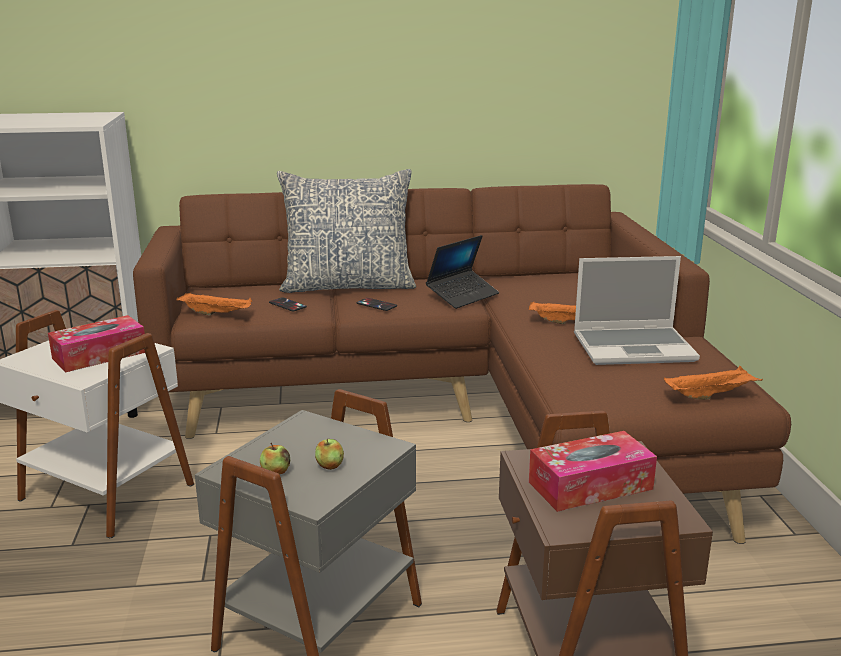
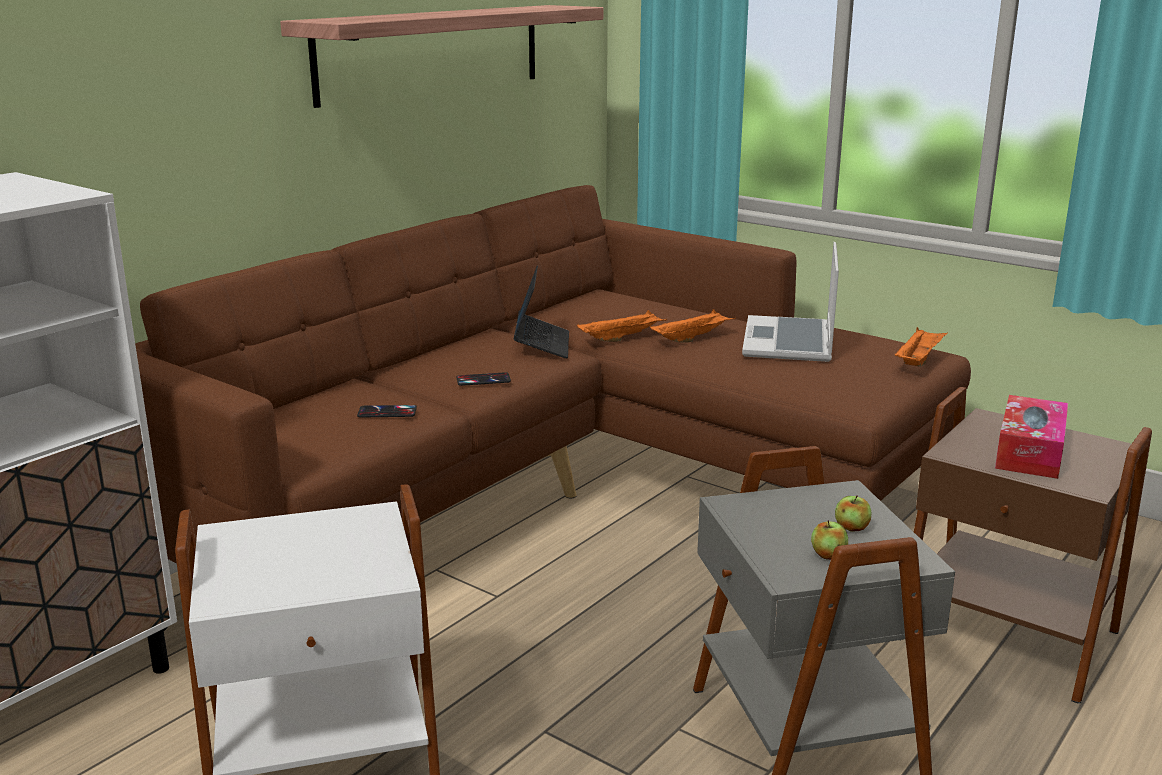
camera: 45 degrees left, 0 degrees up
(99, 355) = (329, 546): tissue box -> none
(217, 314) = (325, 451): orange tray -> orange tray (621, 338)
(348, 285) = (397, 371): pillow -> none
(461, 63) = (432, 52): none -> shelf
(634, 347) = (790, 342): laptop -> laptop turned 150 degrees clockwise

